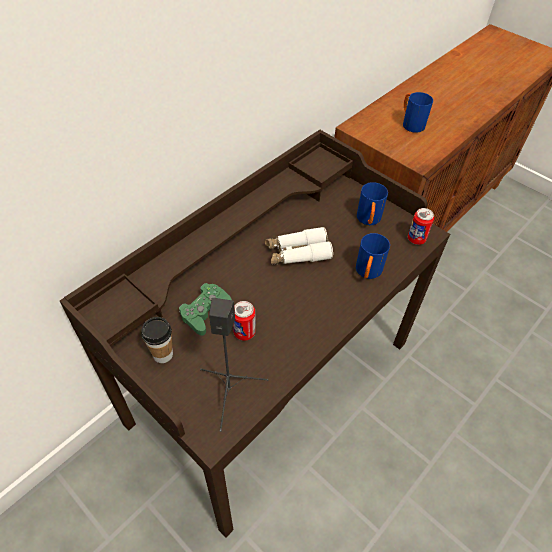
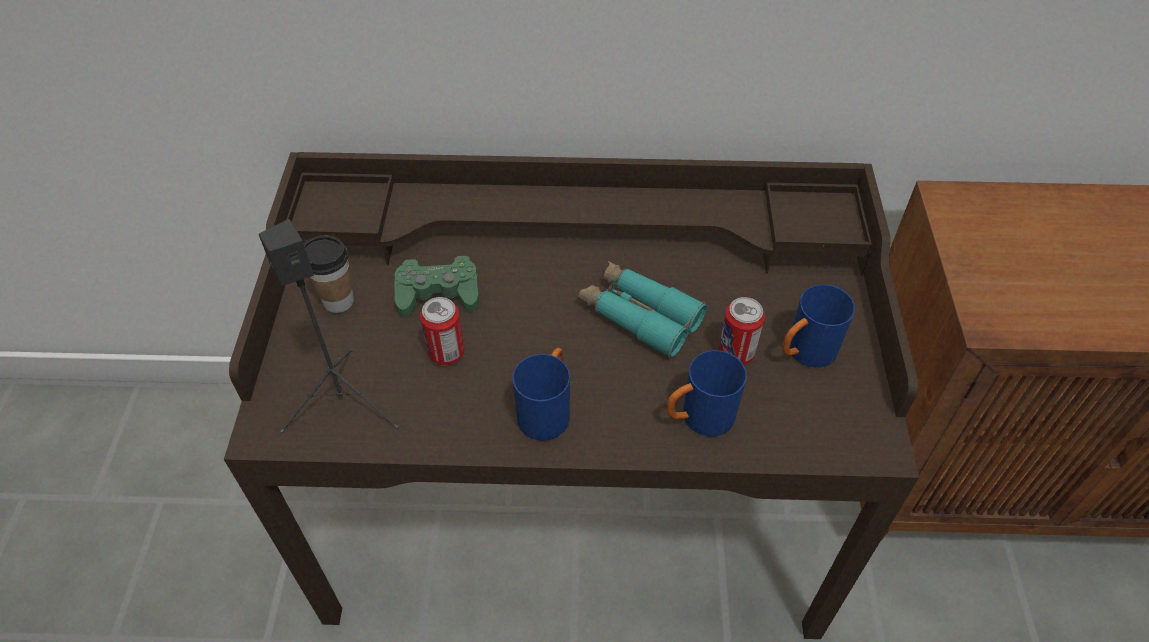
camera: 50 degrees right, 0 degrees up
(297, 253) = (639, 315): white binoculars -> turquoise binoculars
(410, 123) = (1067, 257): blue mug -> blue mug (547, 410)
(416, 239) = (845, 437): can -> can (736, 353)

